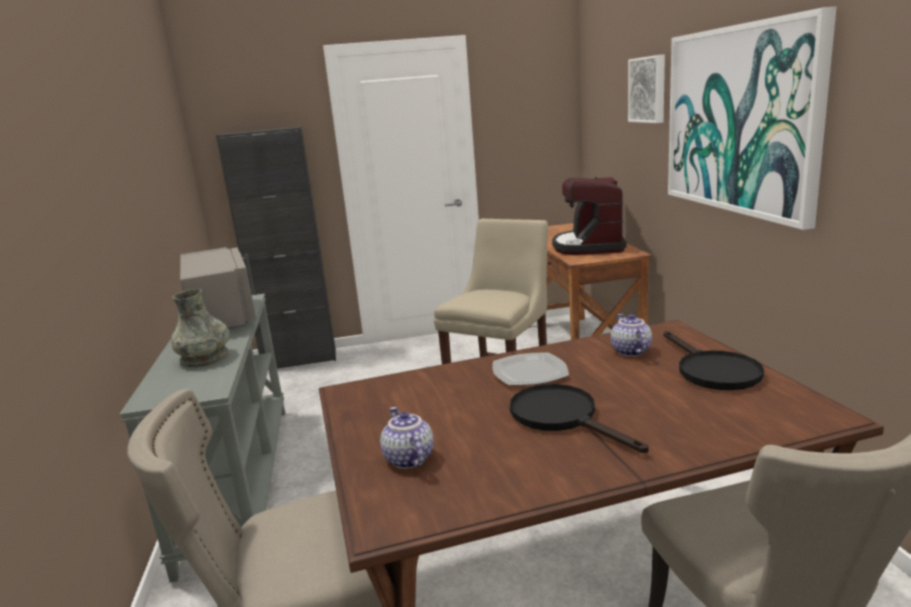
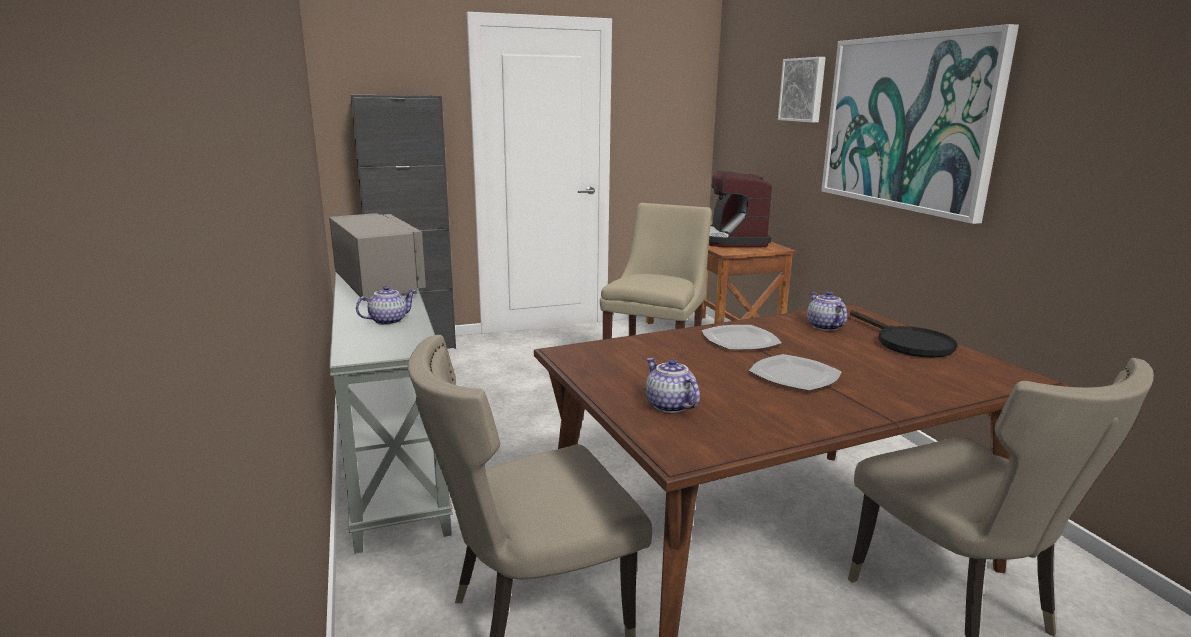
camera: 10 degrees left, 0 degrees up
(204, 358) = (388, 321): grey vase -> teapot
(562, 417) = (794, 375): black frying pan -> plate

